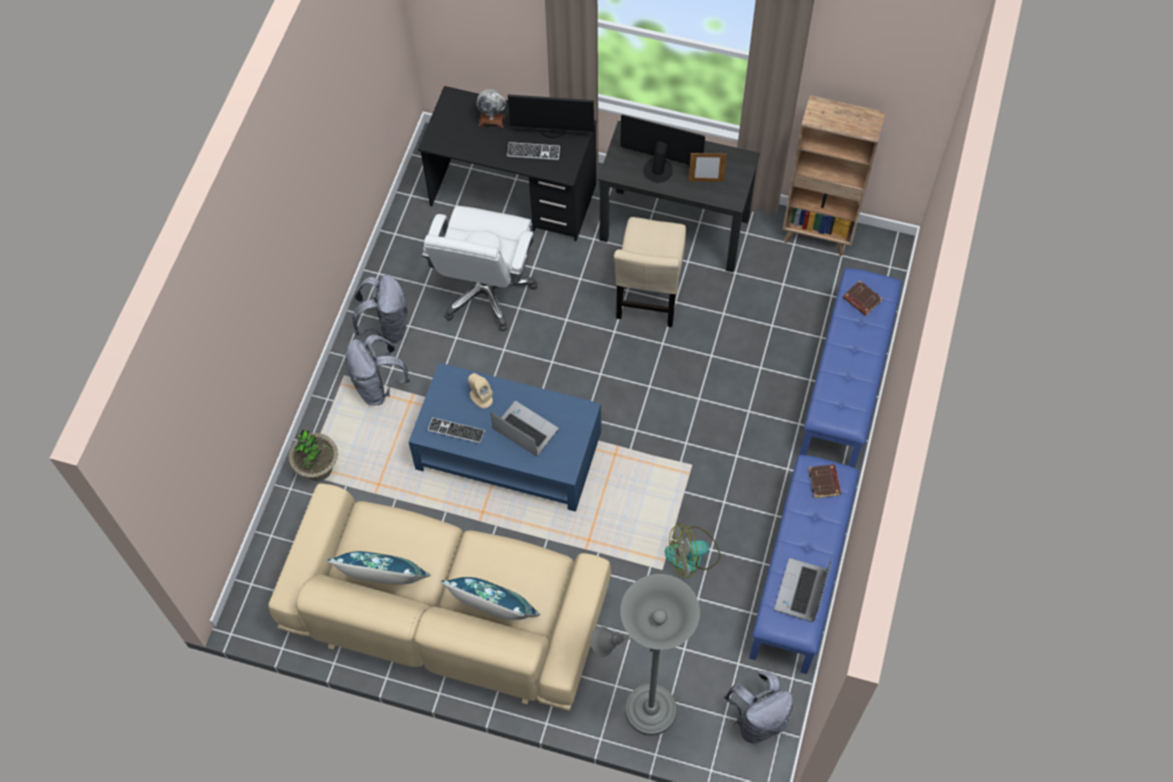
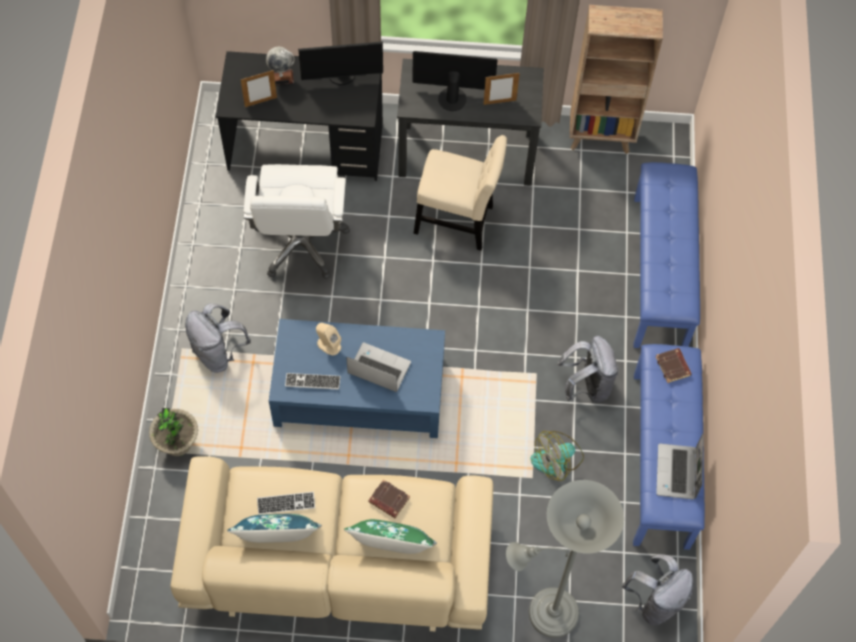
camera: 15 degrees left, 0 degrees up
(386, 327) = (212, 294): grey backpack -> grey backpack (586, 385)
(465, 142) = (260, 102): none -> picture frame
(494, 612) = (392, 549): blue pillow -> green pillow
(533, 152) = (328, 101): keyboard -> keyboard (286, 503)
(649, 296) = (458, 221): beige chair -> beige chair turned 75 degrees counterclockwise
(861, 300) = (665, 190): brown book -> brown book (388, 500)

